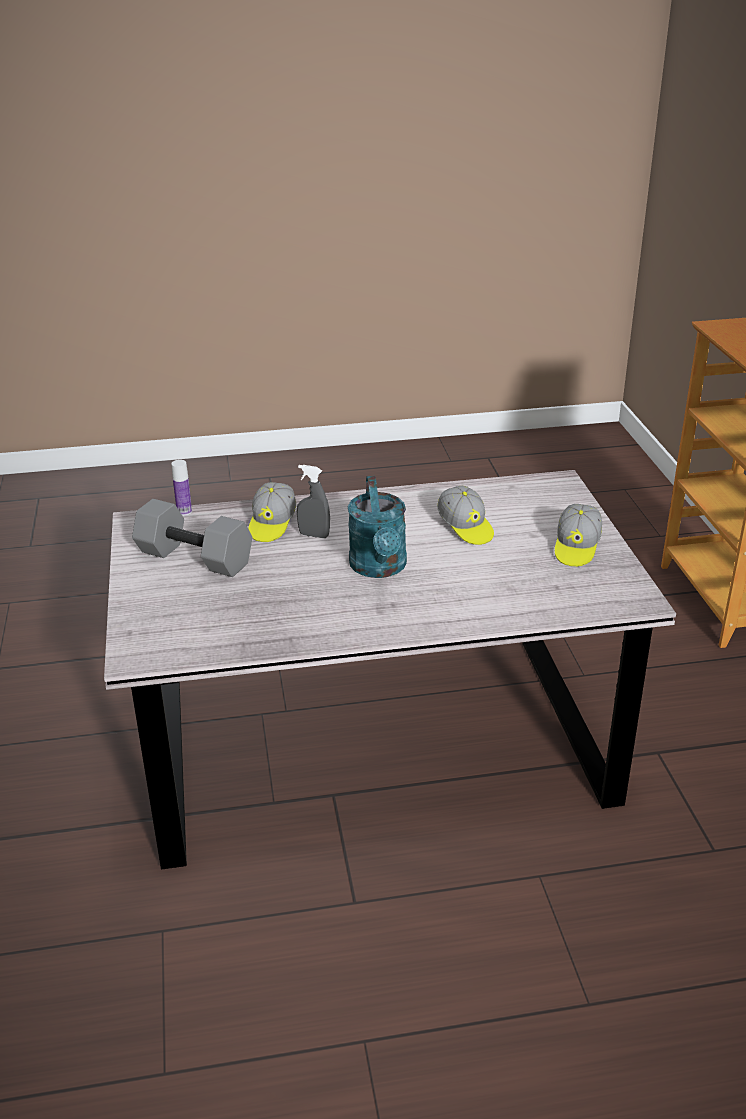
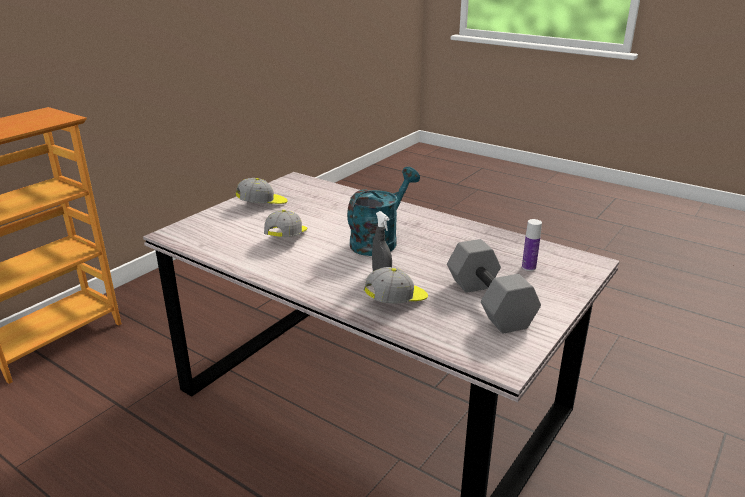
camera: 135 degrees left, 5 degrees down
(184, 512) = (450, 350): bottle -> bottle (528, 267)

